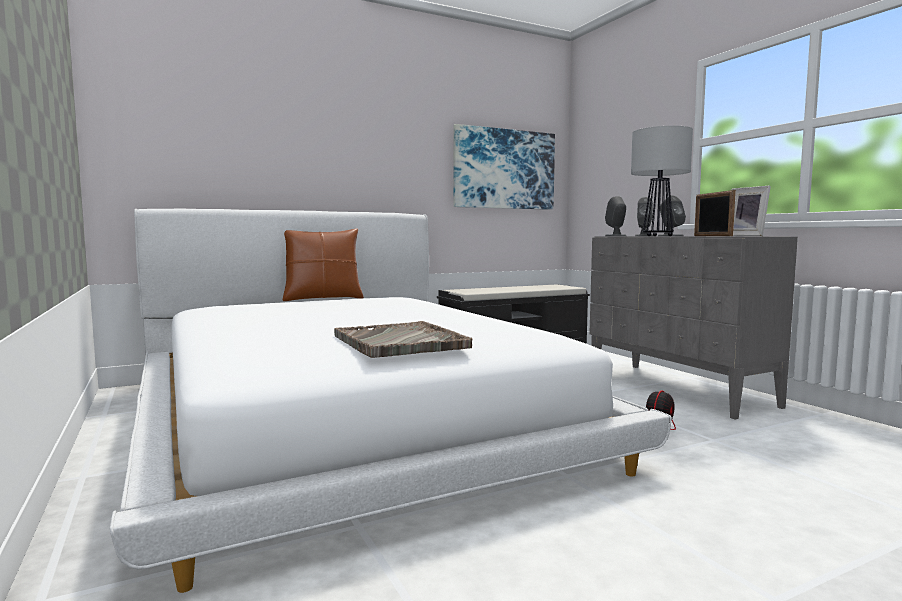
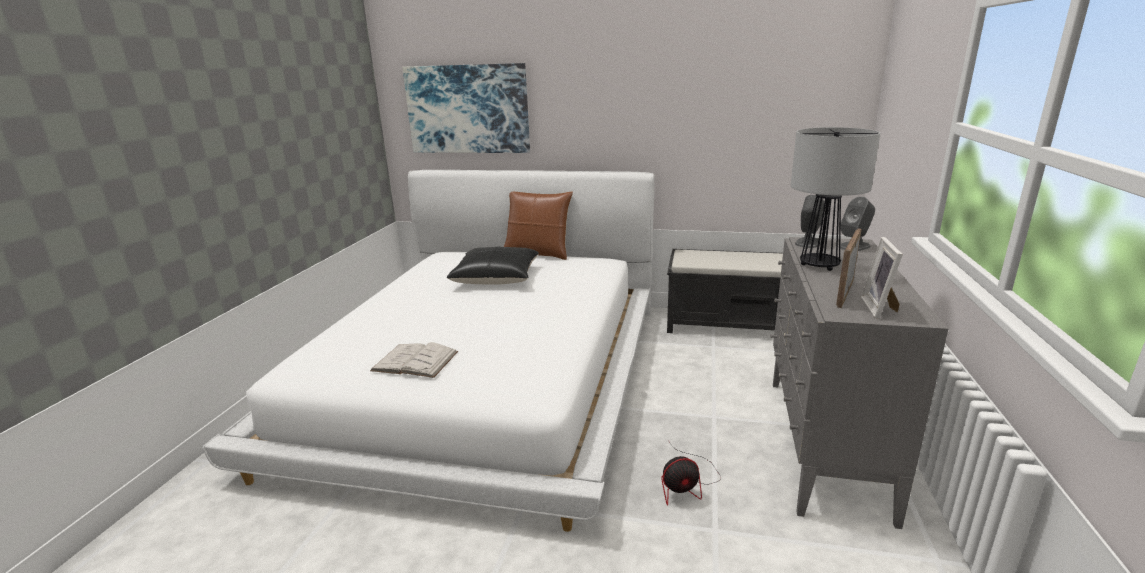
camera: 40 degrees right, 15 degrees up
(325, 307) = (496, 277): none -> black pillow
(399, 342) = (415, 361): grey tray -> white book
(504, 169) = (771, 114): picture -> picture (467, 109)
(670, 236) = (870, 258): grey speaker -> none

